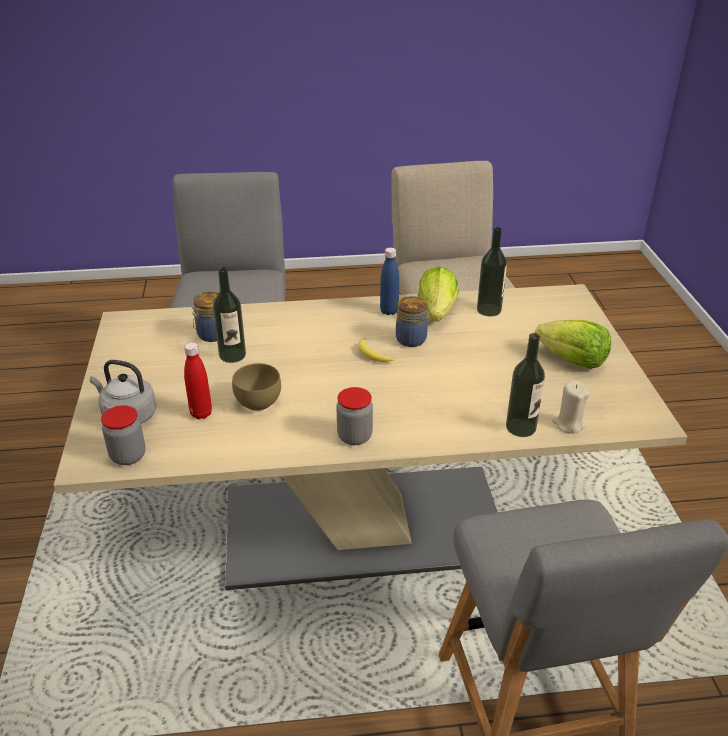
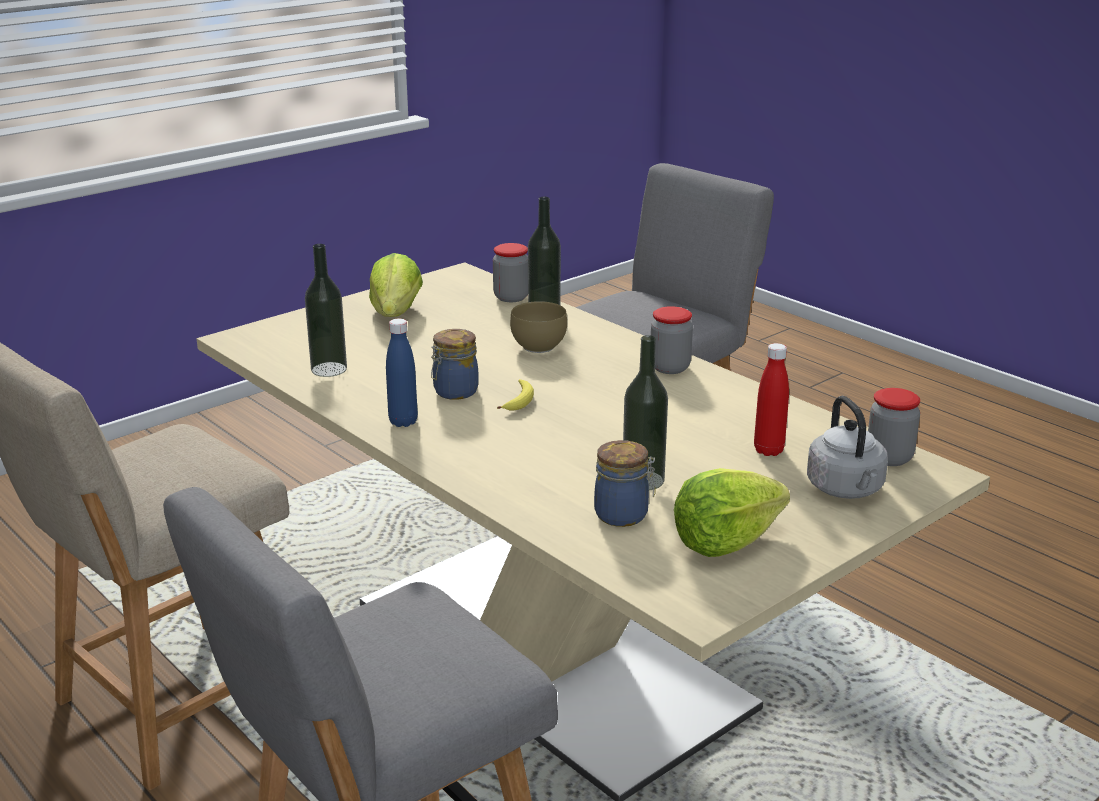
camera: 125 degrees left, 10 degrees down
(260, 403) = (699, 427): brown bowl -> brown bowl (538, 346)
(436, 313) = (372, 394): lettuce -> lettuce (725, 542)
(568, 424) = (511, 297): beige candle -> jar

